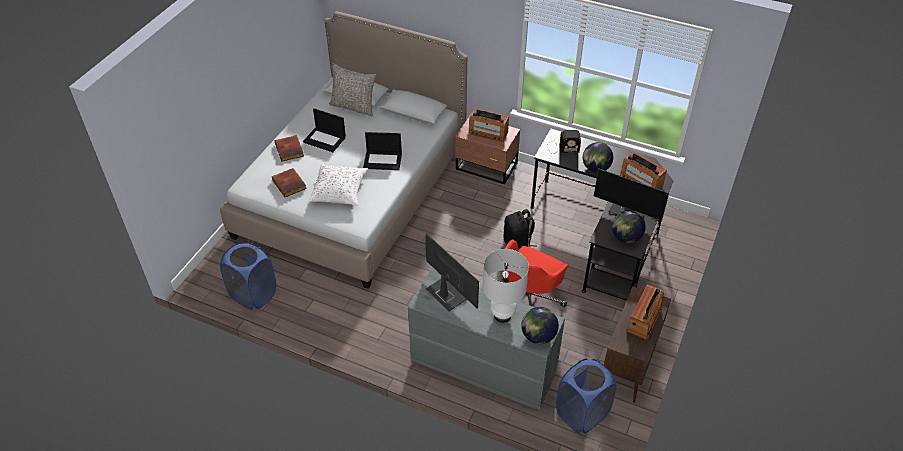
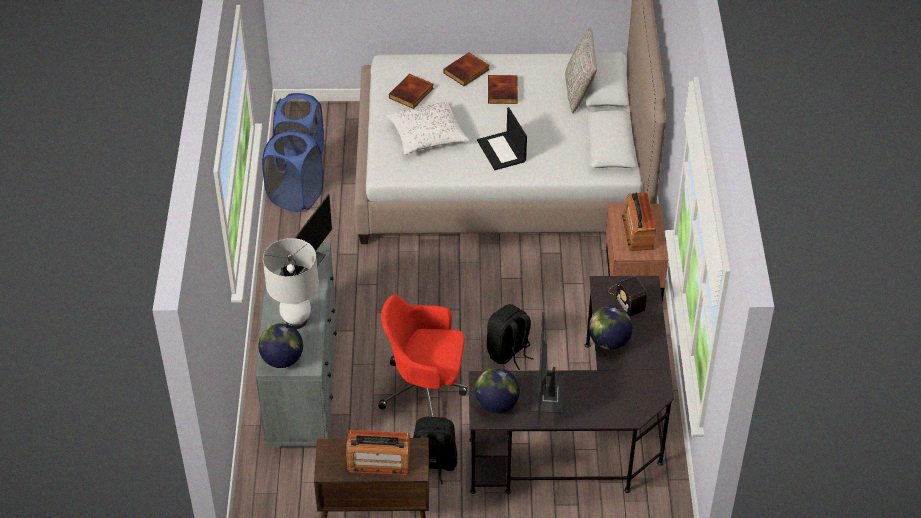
camera: 65 degrees right, 0 degrees up
(325, 139) = (503, 91): laptop -> book
(581, 413) = (282, 489): blue laundry basket -> blue laundry basket (295, 196)
(595, 318) = (433, 464): none -> black backpack
(641, 181) = (615, 393): radio -> none

